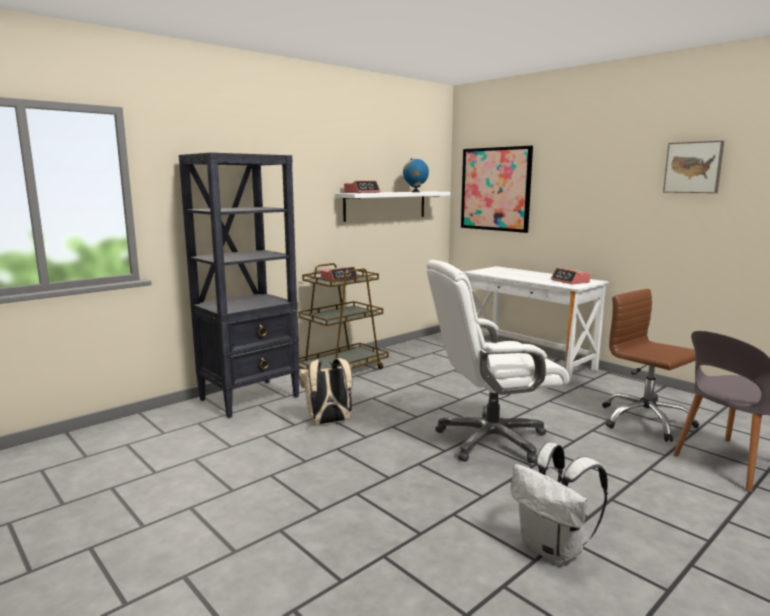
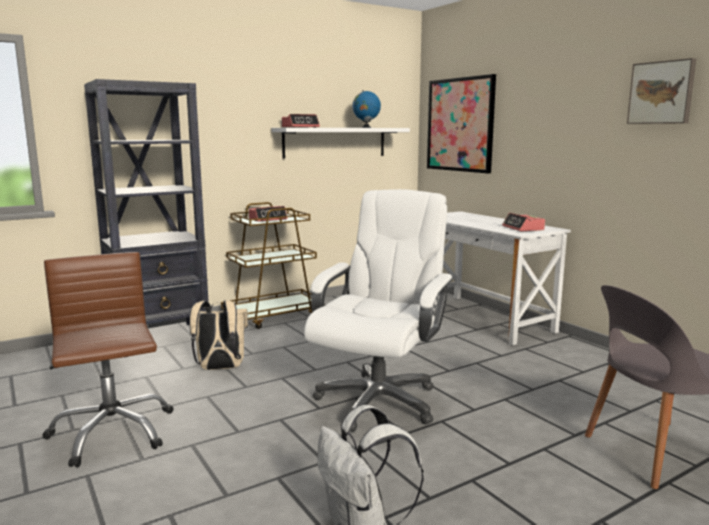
camera: 10 degrees right, 0 degrees up
(490, 440) = (378, 401): white office chair -> white office chair turned 120 degrees clockwise
(645, 421) = (576, 393): brown office chair -> brown office chair (111, 432)

